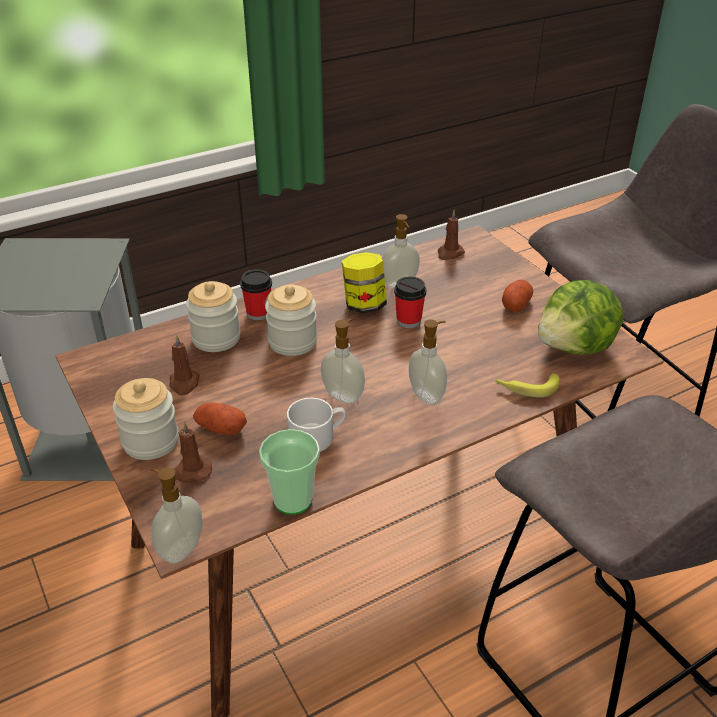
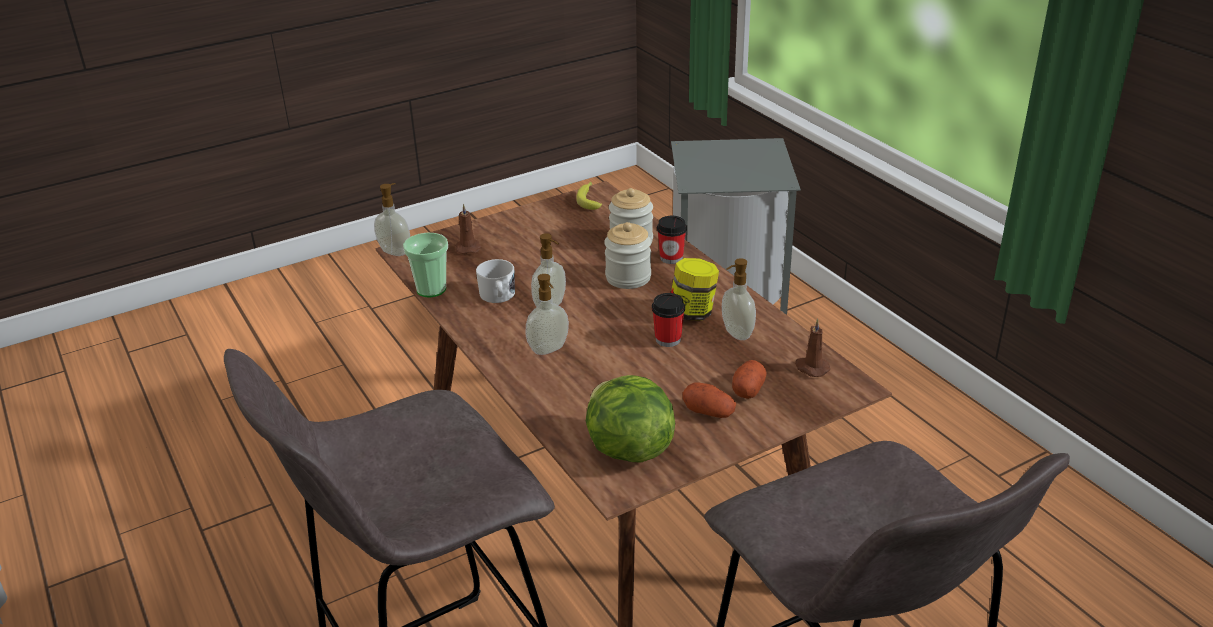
camera: 90 degrees right, 5 degrees down
(151, 441) = (502, 229): jar -> none
(184, 383) = (569, 234): brown candle -> none
(221, 428) = (513, 254): potato -> potato (748, 389)
(526, 388) = (558, 409): banana -> banana (590, 199)

